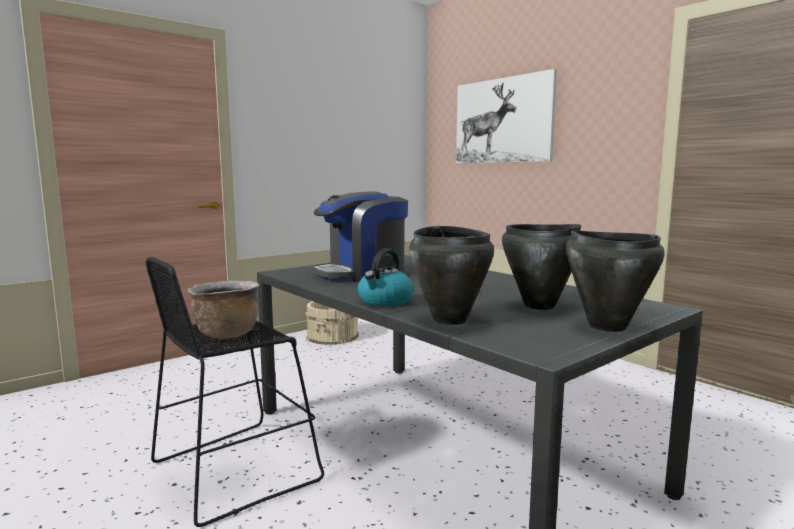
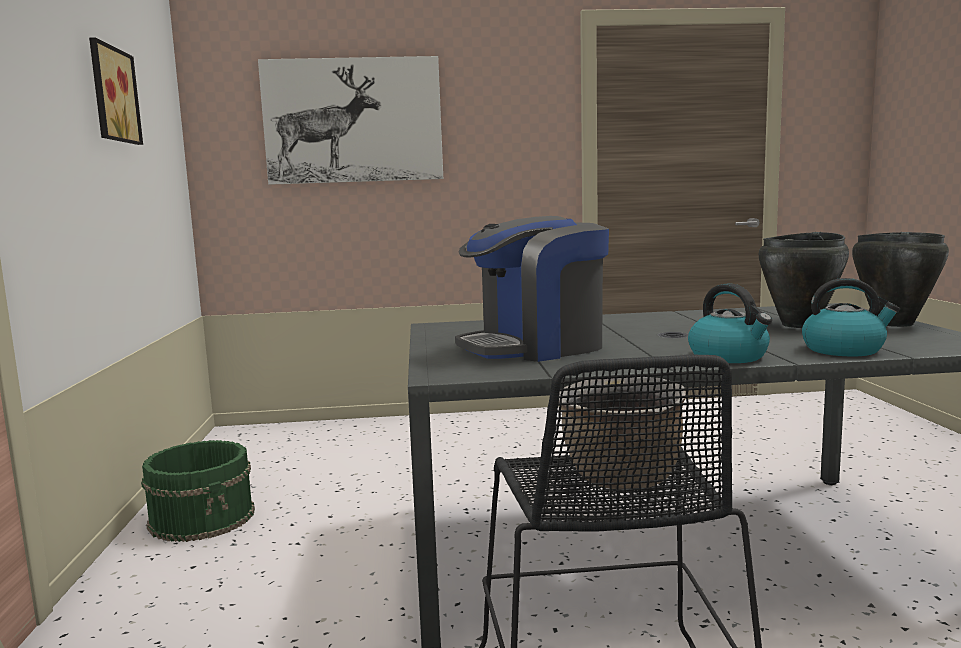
camera: 55 degrees left, 0 degrees up
(333, 336) = (203, 517): beige bucket -> green bucket
(342, 118) = (111, 95): none -> picture
(362, 274) = (535, 347): coffee machine -> coffee machine turned 60 degrees clockwise
(450, 320) = (844, 350): black cooking pot -> kettle

